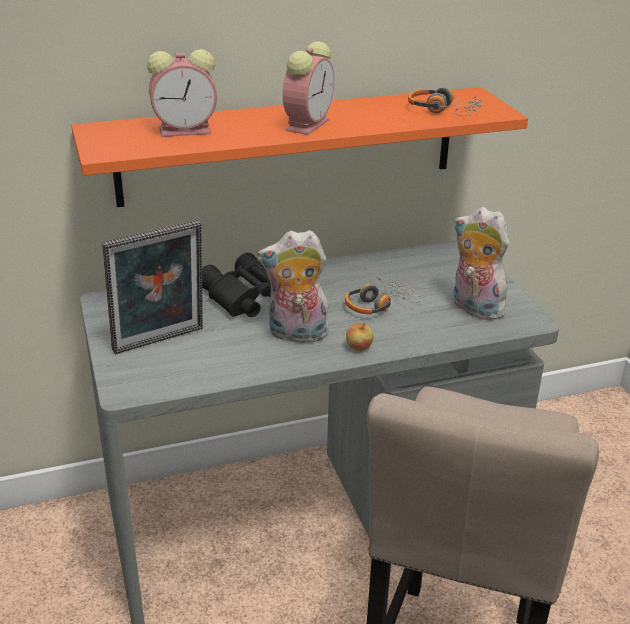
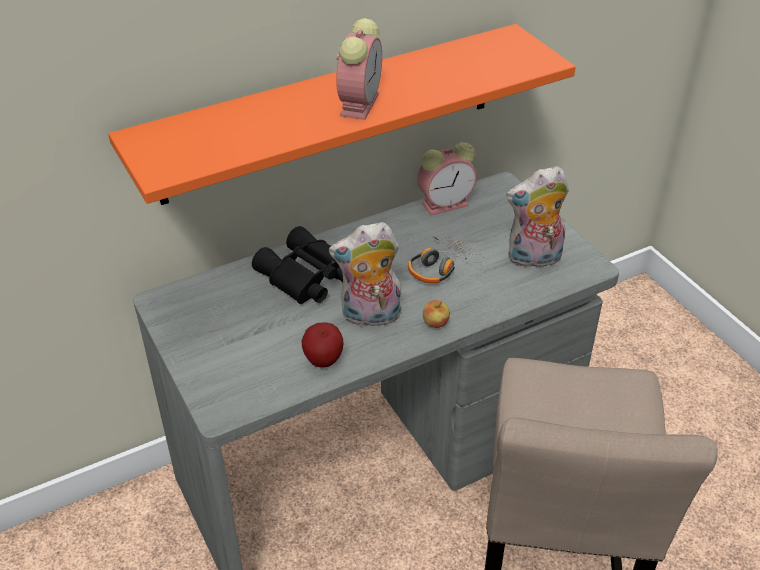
camera: 10 degrees left, 10 degrees up
(160, 342) = (236, 346): picture frame -> none
(187, 130) = (237, 128): alarm clock -> alarm clock (446, 203)
(238, 364) = (323, 361): none -> apple
(443, 110) = (490, 65): headphones -> none
(473, 308) = (533, 259): plush toy -> plush toy turned 45 degrees counterclockwise

